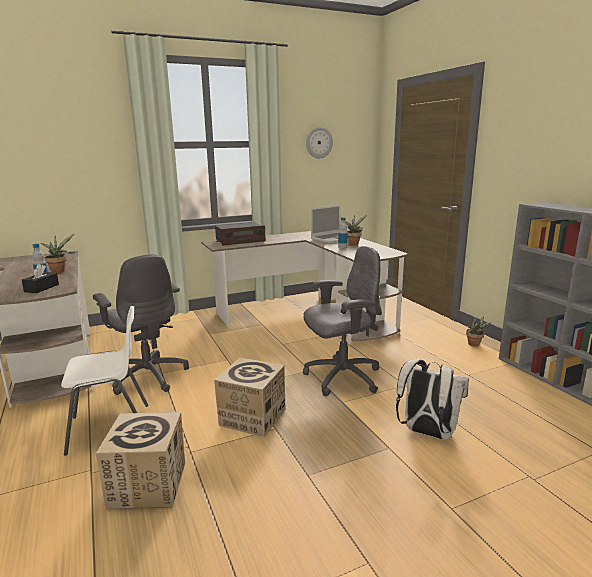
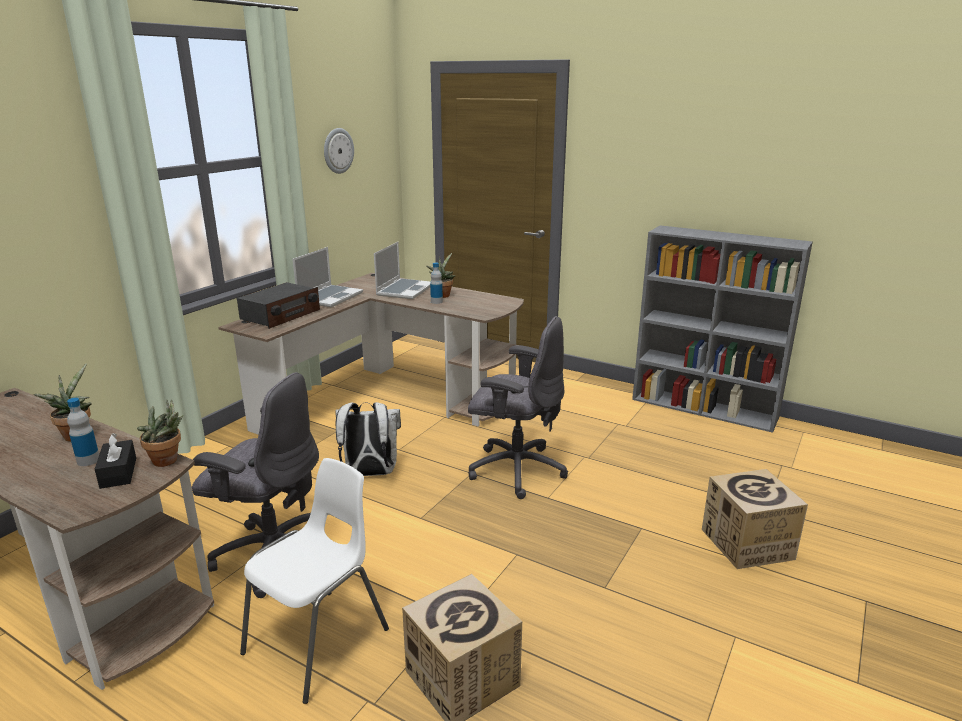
camera: 35 degrees left, 5 degrees up
(252, 417) = (477, 552): cardboard box -> cardboard box (747, 544)
(283, 237) = (330, 297): none -> laptop
(341, 377) = (515, 470): grey office chair -> grey office chair turned 75 degrees clockwise
(426, 433) = (654, 499): white backpack -> white backpack (370, 473)
(475, 344) = (598, 389): potted plant -> potted plant (168, 461)

